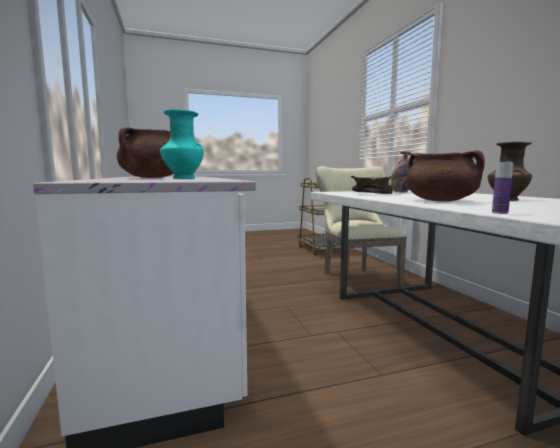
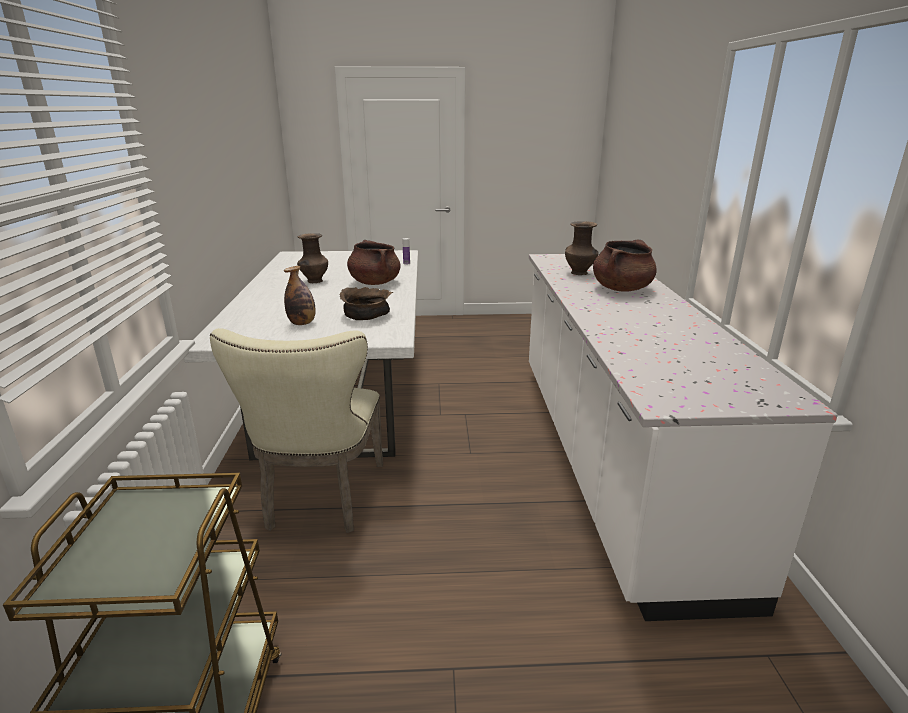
camera: 165 degrees left, 15 degrees up
(182, 178) = (580, 273): turquoise vase -> brown vase

